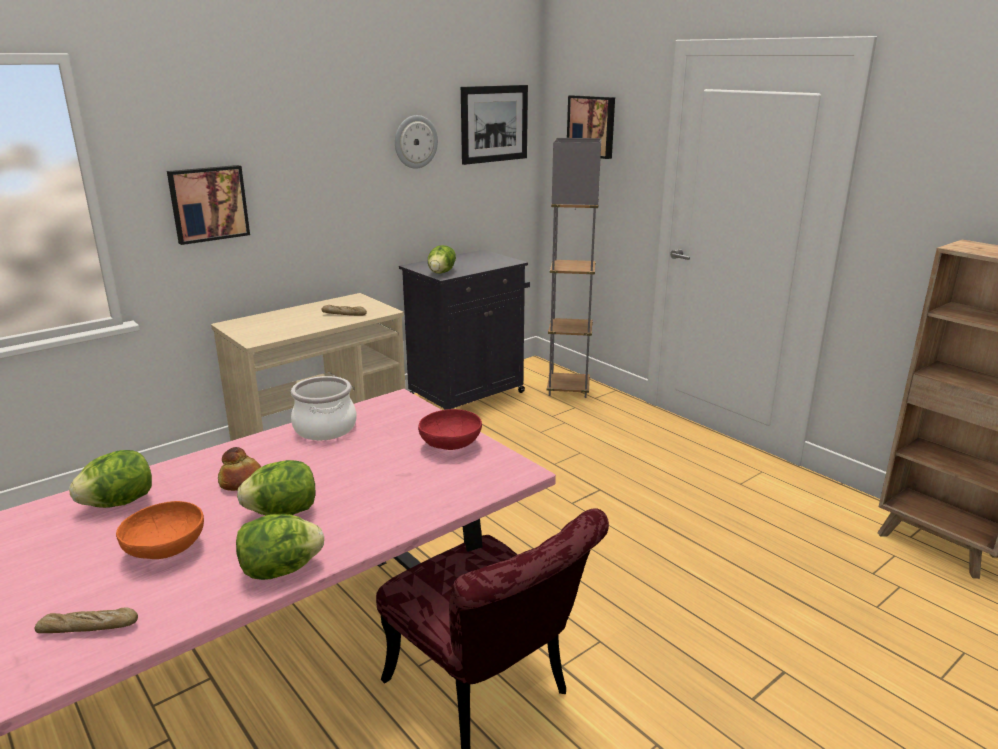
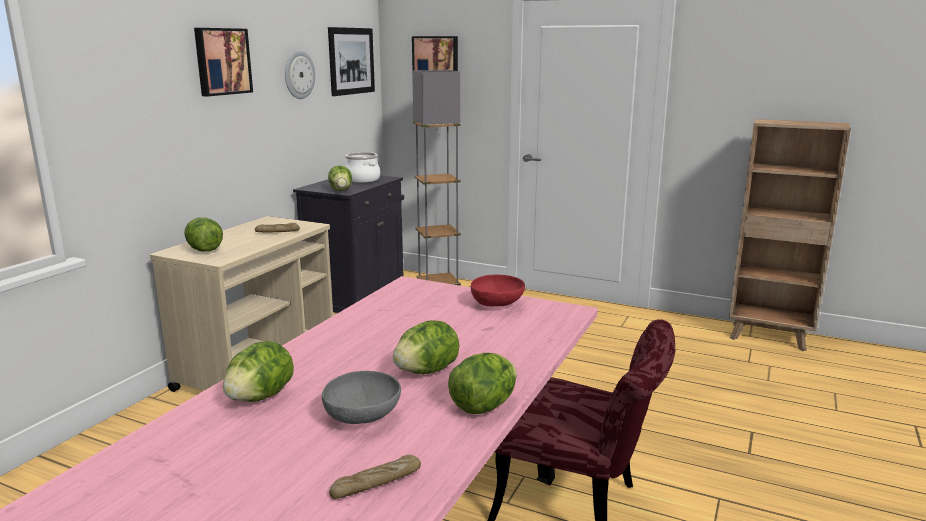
camera: 25 degrees left, 5 degrees down
(166, 551) = (363, 418): orange bowl -> grey bowl
(208, 203) = (140, 131): picture -> picture (222, 61)
(241, 482) = (357, 359): bread -> none
(257, 326) = (204, 250): none -> lettuce
(324, 428) = (375, 312): cooking pot -> cooking pot (362, 180)

